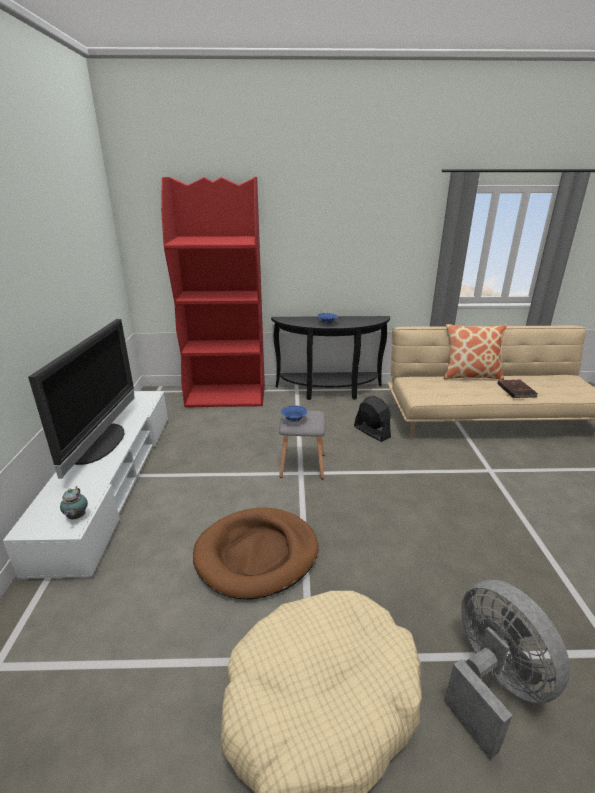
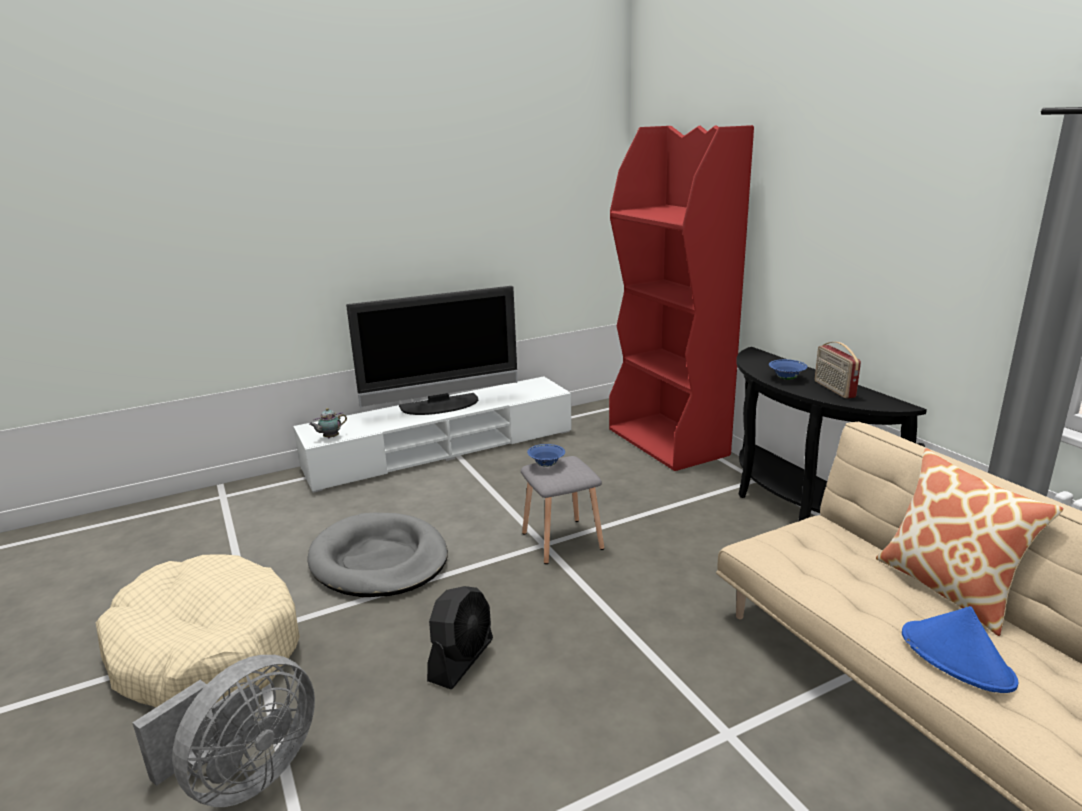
camera: 65 degrees right, 5 degrees down
(257, 554) = (379, 560): brown dog bed -> grey dog bed
(351, 320) = (833, 389): none -> radio
(371, 432) = (712, 574): black fan -> black fan (462, 660)
(516, 390) = (957, 658): brown book -> blue hat

